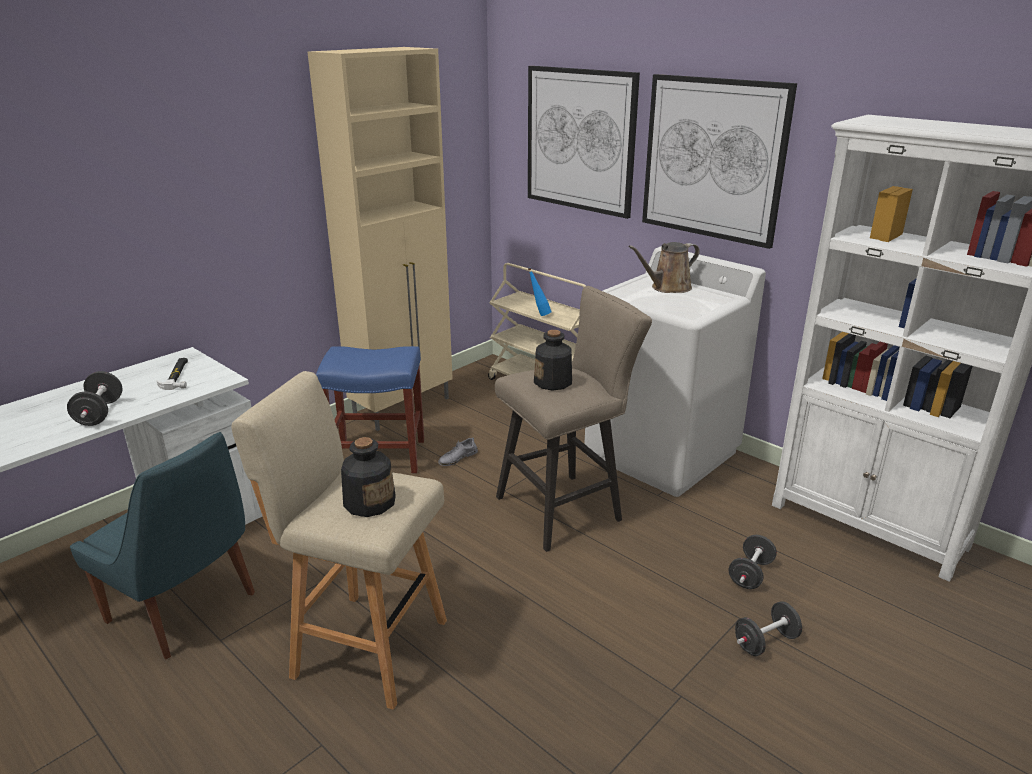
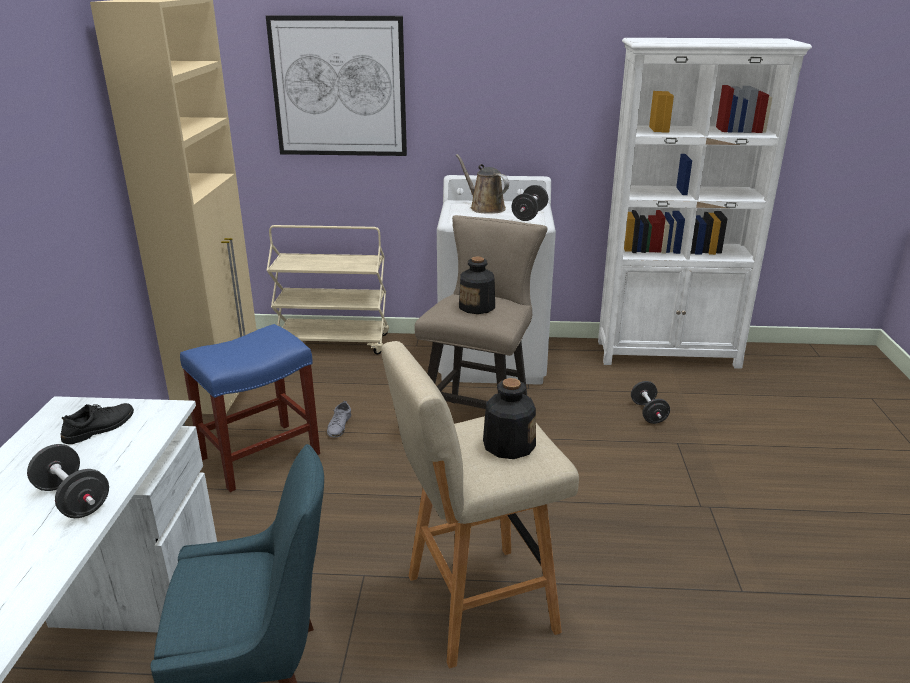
camera: 40 degrees left, 0 degrees up
(178, 376) = (99, 428): hammer -> black shoe
(539, 314) = (331, 268): blue bottle -> none
(668, 288) = (485, 208): brown watering can -> brown watering can turned 120 degrees clockwise
(713, 159) = (488, 89): picture -> none
(765, 642) = (707, 449): black dumbbell -> black dumbbell (529, 215)

